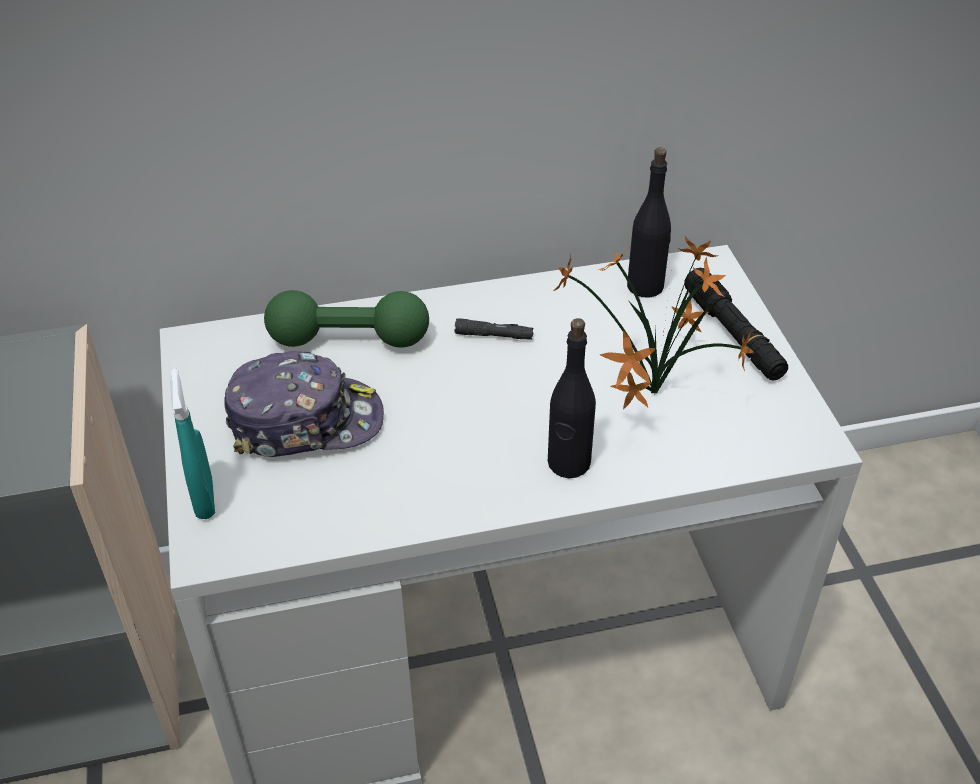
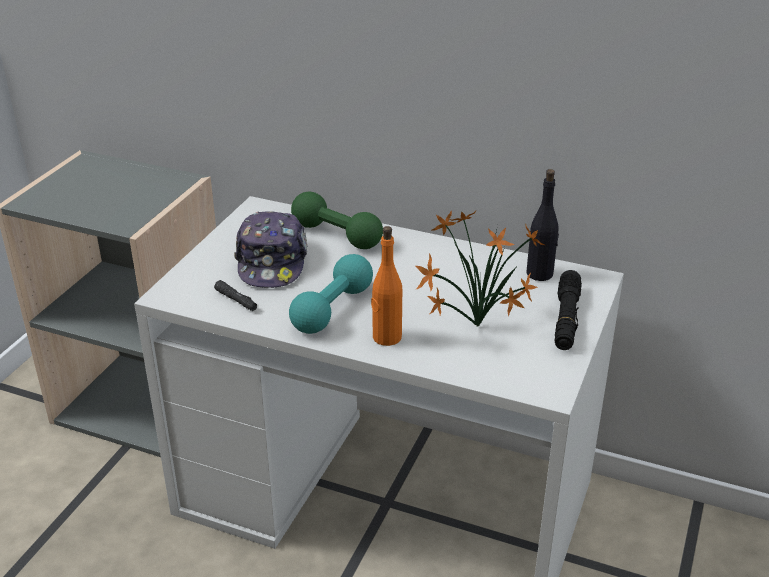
camera: 35 degrees right, 10 degrees down
(204, 499) = (188, 274): turquoise spray bottle -> none
(305, 421) = (272, 262): cap -> cap turned 60 degrees clockwise
(461, 456) = (332, 309): none -> turquoise dumbbell
(494, 335) = (418, 263): black flashlight -> black flashlight (236, 300)
(568, 463) = (386, 337): black bottle -> orange bottle

